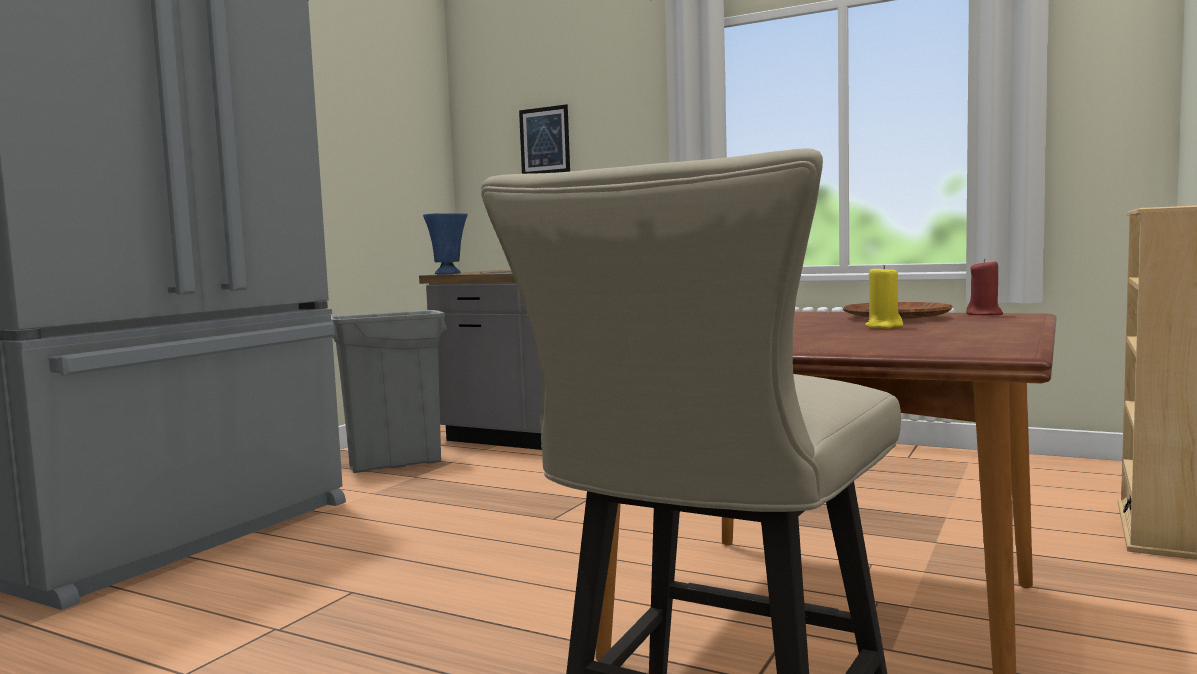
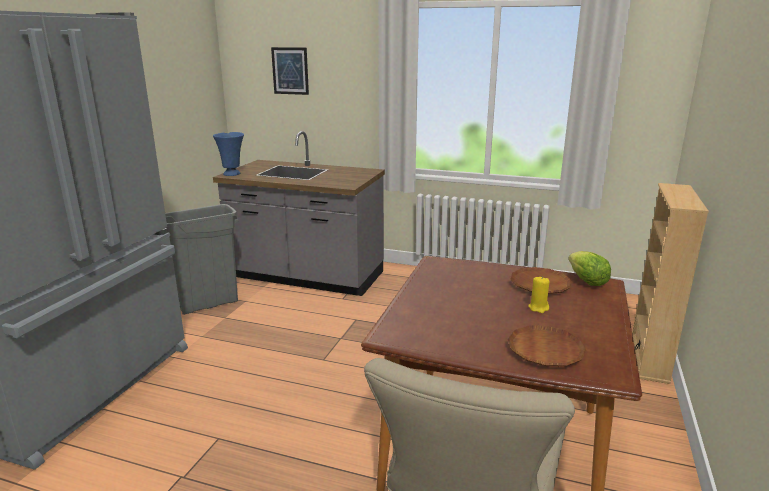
camera: 10 degrees left, 15 degrees up
(877, 343) = (545, 350): none -> brown plate
(984, 314) = (586, 281): red candle -> lettuce

